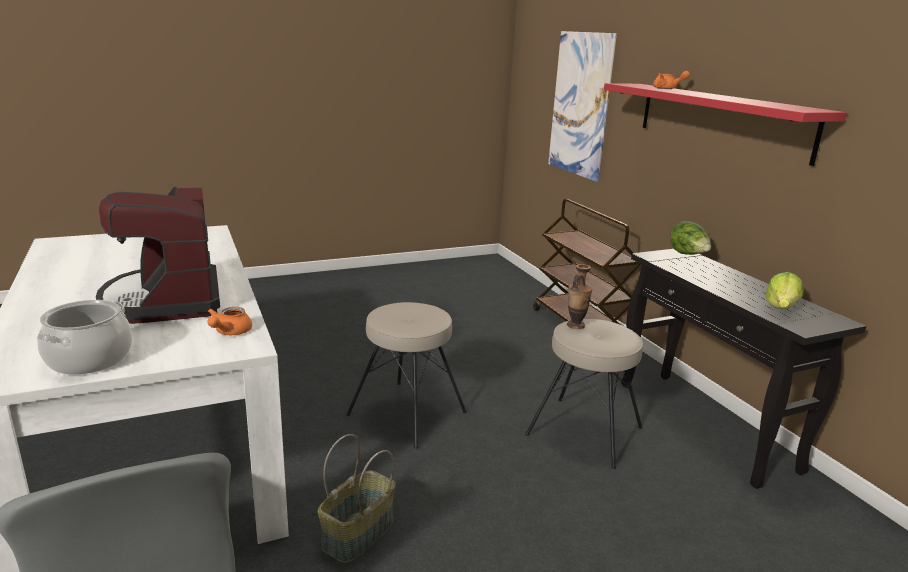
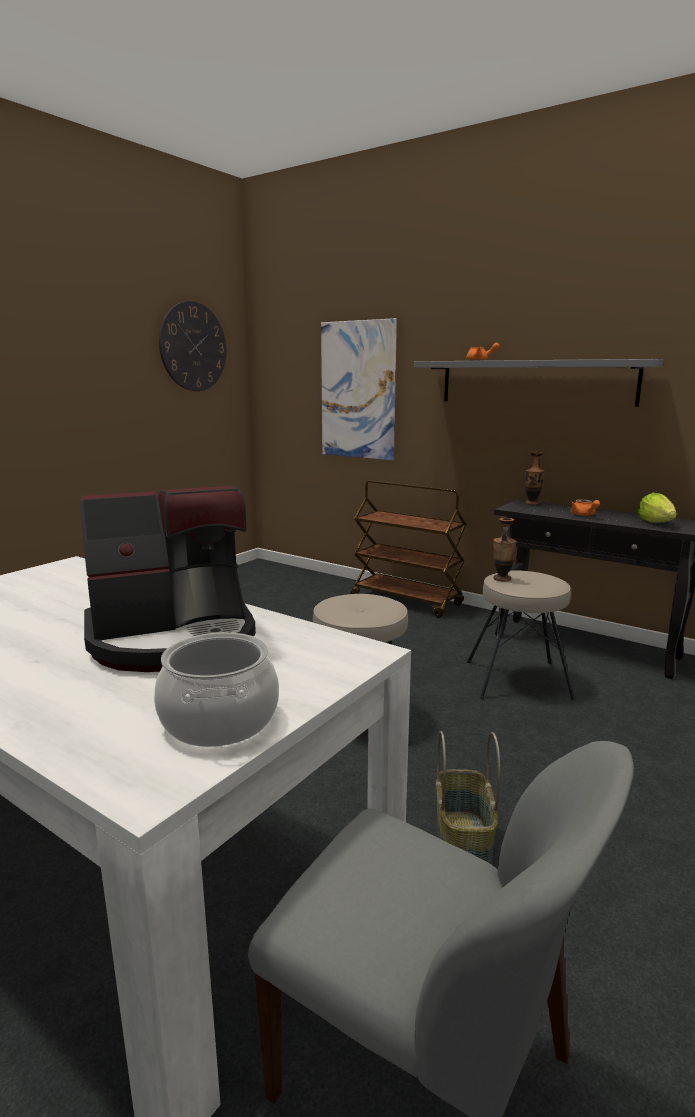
camera: 30 degrees left, 5 degrees down
(165, 300) = (173, 638): coffee machine -> coffee machine turned 60 degrees counterclockwise
(229, 332) = (319, 646): orange teapot -> orange teapot (584, 515)
(446, 49) = (193, 347): none -> wall clock
(688, 255) = (532, 503): lettuce -> vase
(721, 120) = (535, 382): red shelf -> grey shelf

